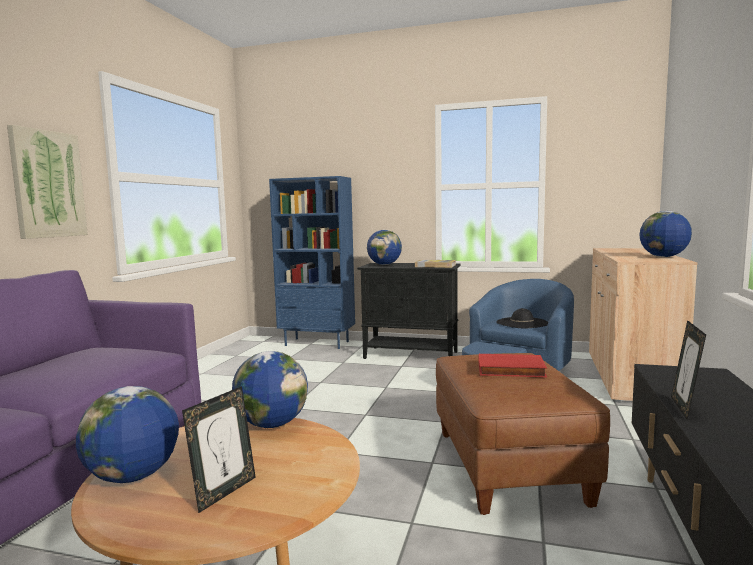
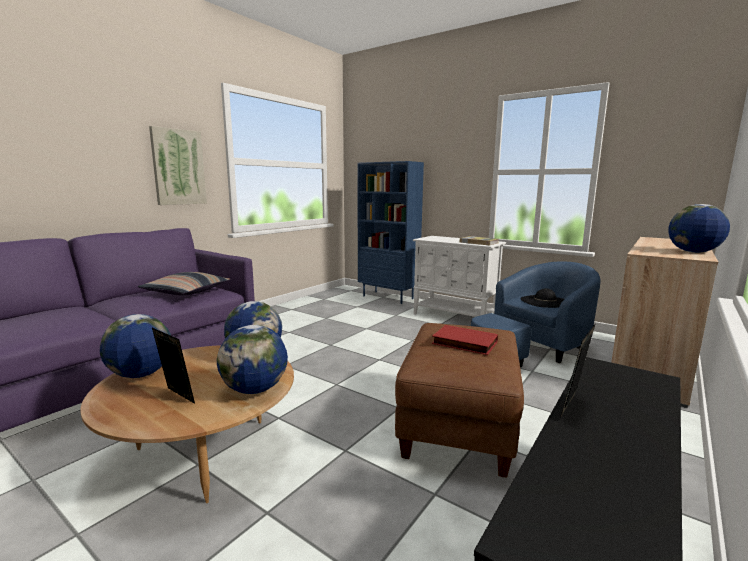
camera: 20 degrees right, 5 degrees up
(106, 359) = (186, 292): none -> pillow
(224, 492) = (176, 397): picture frame -> picture frame turned 105 degrees counterclockwise
(384, 264) = (438, 238): globe -> globe (255, 389)
(411, 355) = (455, 317): black cabinet -> white cabinet

